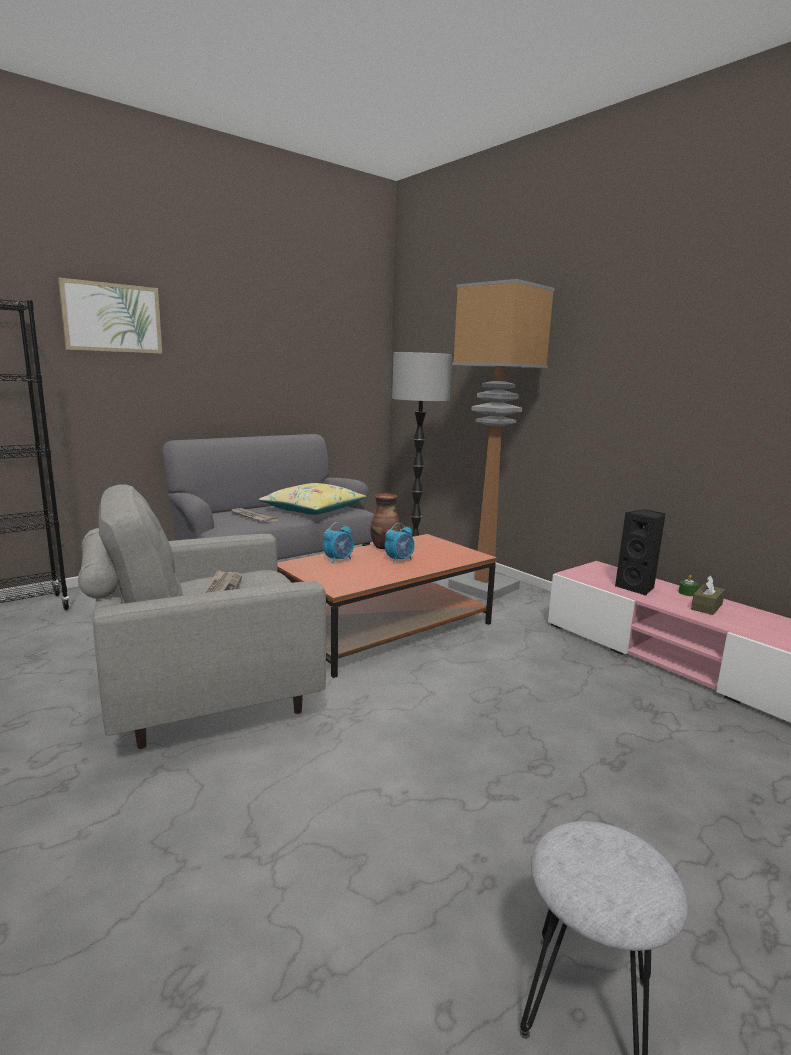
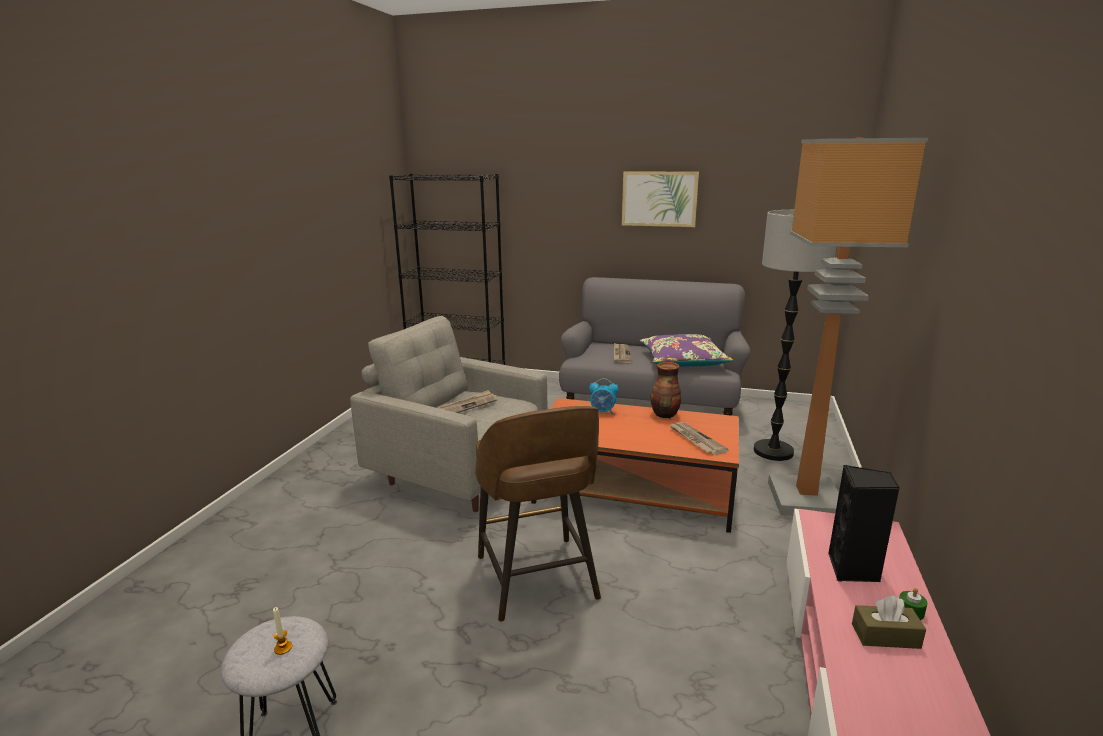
camera: 55 degrees right, 5 degrees up
(112, 318) = (559, 178): picture -> picture (659, 199)
(313, 510) = (683, 361): yellow pillow -> purple pillow
(399, 560) = (645, 430): alarm clock -> none
(442, 554) = (695, 440): none -> newspaper
(460, 722) = (537, 580): none -> brown stool
(619, 857) = (283, 648): none -> candle

